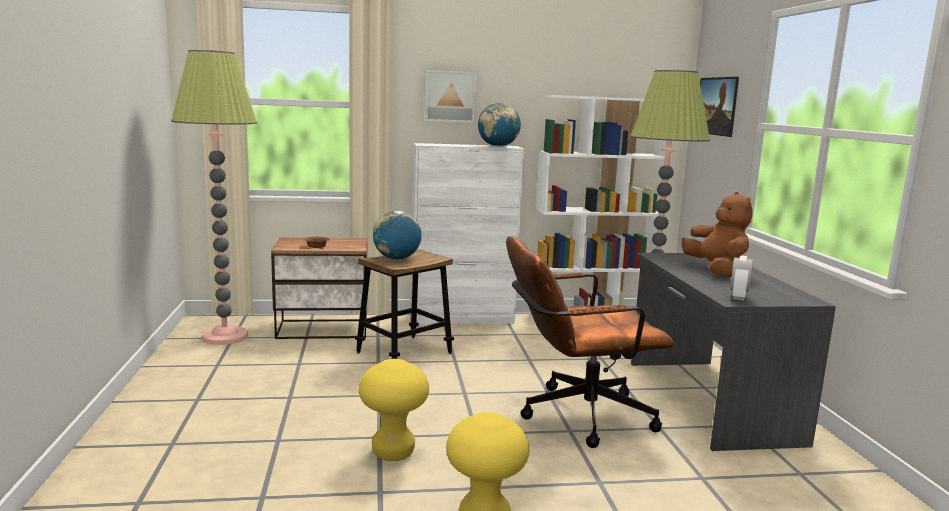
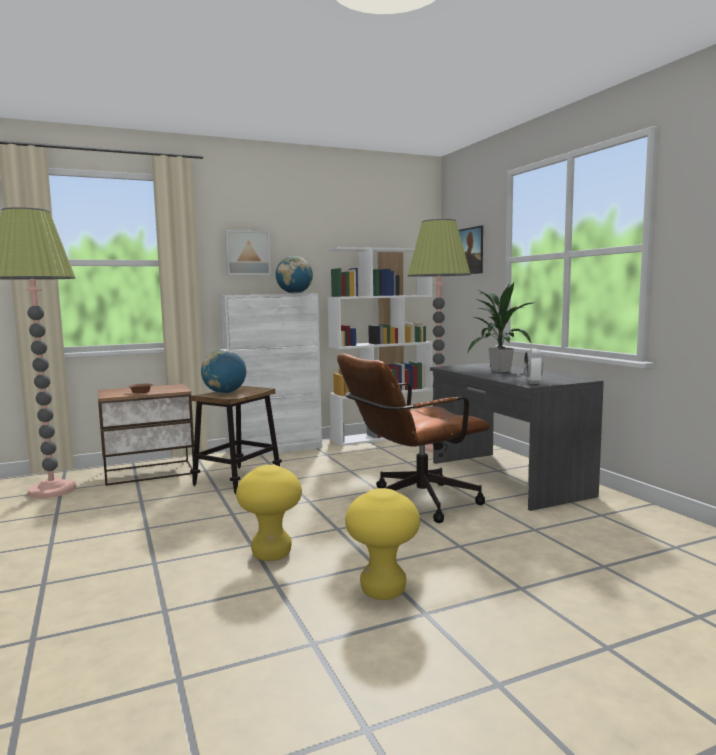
camera: 15 degrees left, 5 degrees down
(716, 271) = (500, 371): brown plush toy -> potted plant

